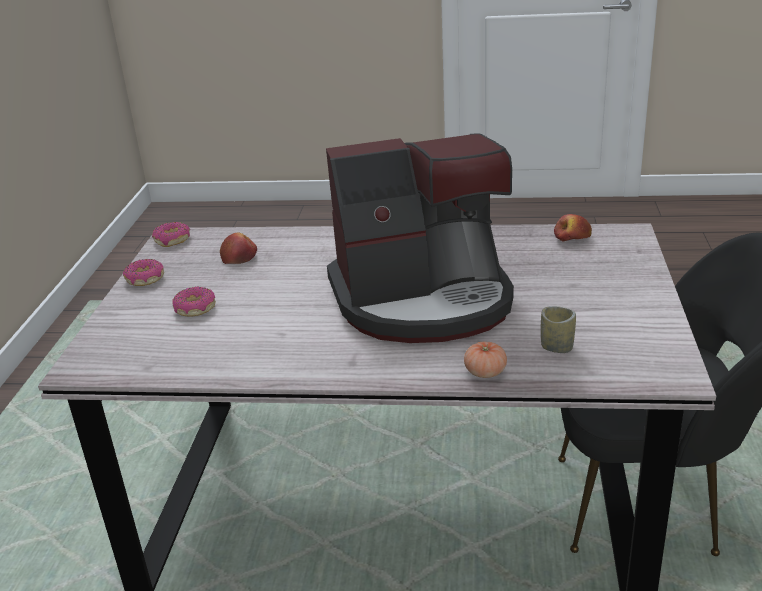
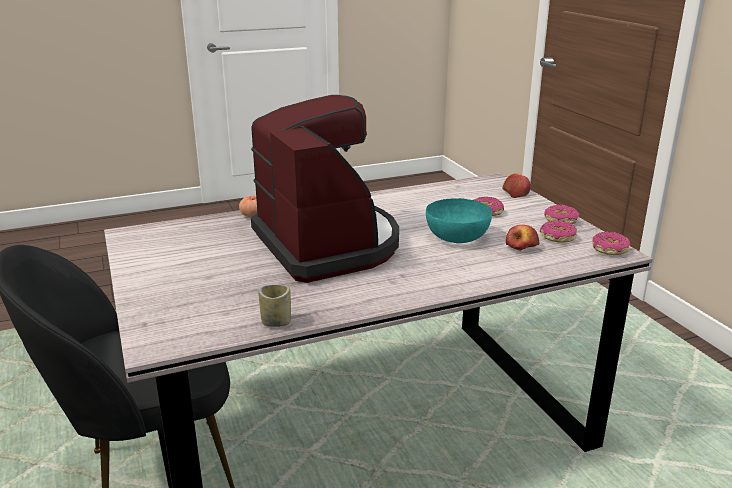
camera: 150 degrees right, 5 degrees down
(188, 260) = (557, 237): none -> donut
(280, 280) = (457, 237): none -> turquoise bowl
(424, 300) = (328, 244): coffee machine -> coffee machine turned 105 degrees clockwise
(557, 347) = (211, 234): cup -> cup (276, 322)
(572, 239) = (220, 324): apple -> apple (515, 193)

